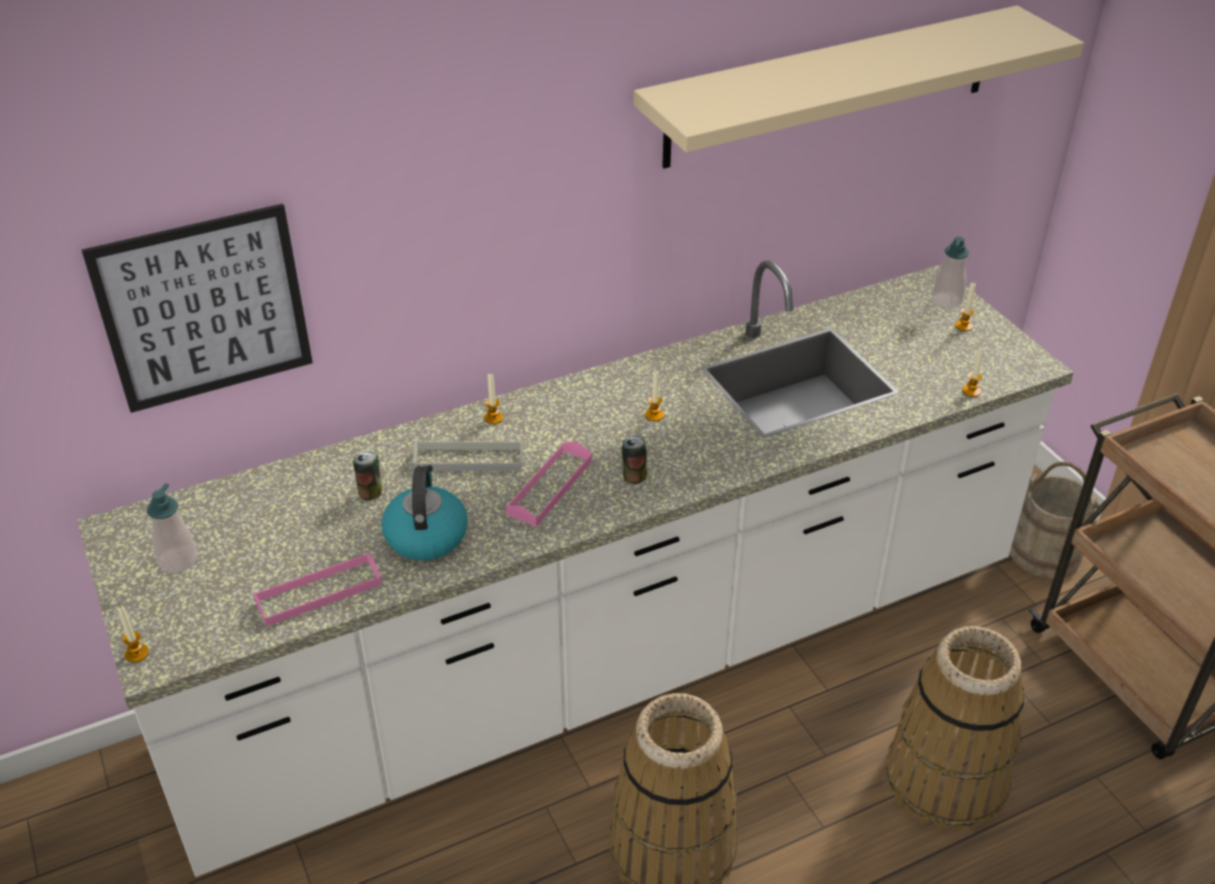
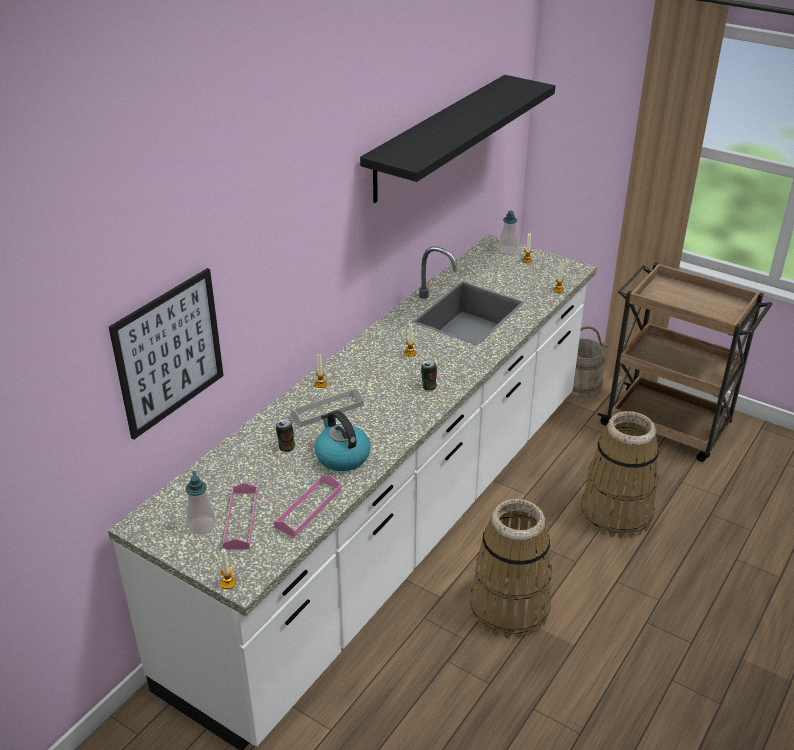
camera: 30 degrees left, 5 degrees down
(550, 487) = (388, 407): pink tray -> pink tray (241, 520)
(831, 86) = (438, 137): beige shelf -> black shelf

